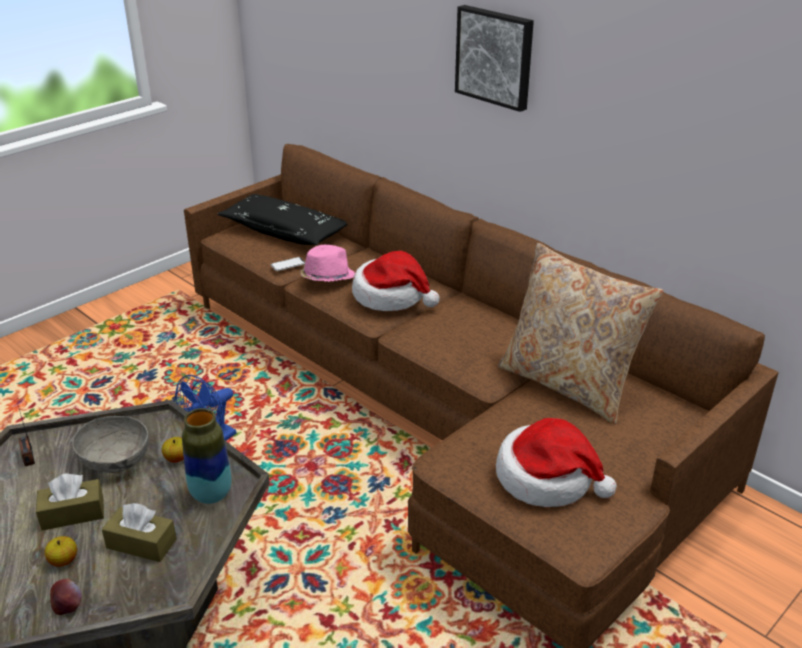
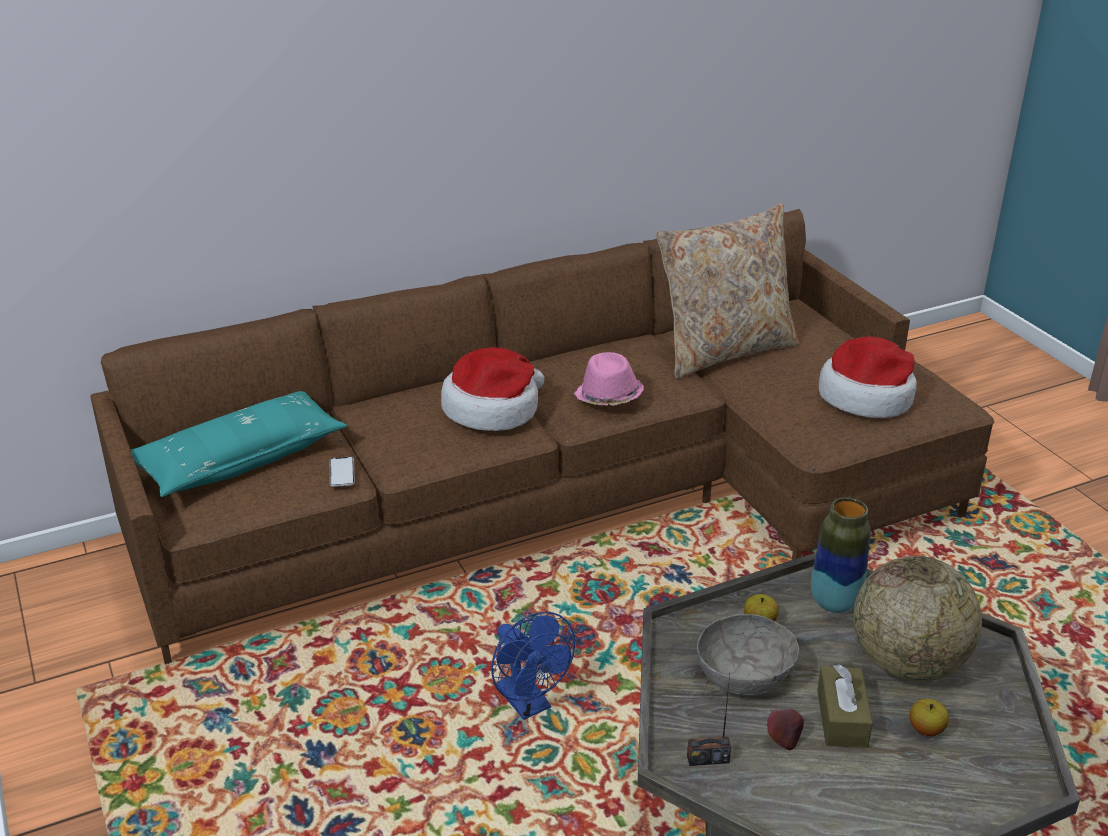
camera: 70 degrees left, 0 degrees up
(68, 606) = (1001, 728): apple -> apple (783, 739)
(141, 543) = (907, 663): brown tissue box -> globe
(284, 231) = (240, 459): black pillow -> turquoise pillow
(327, 278) = (409, 446): pink hat -> pink hat (608, 397)
(495, 56) = (446, 76): picture -> none

